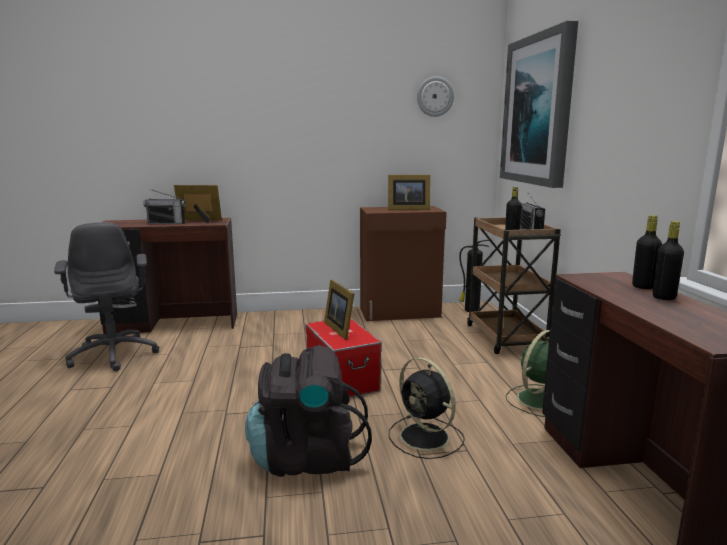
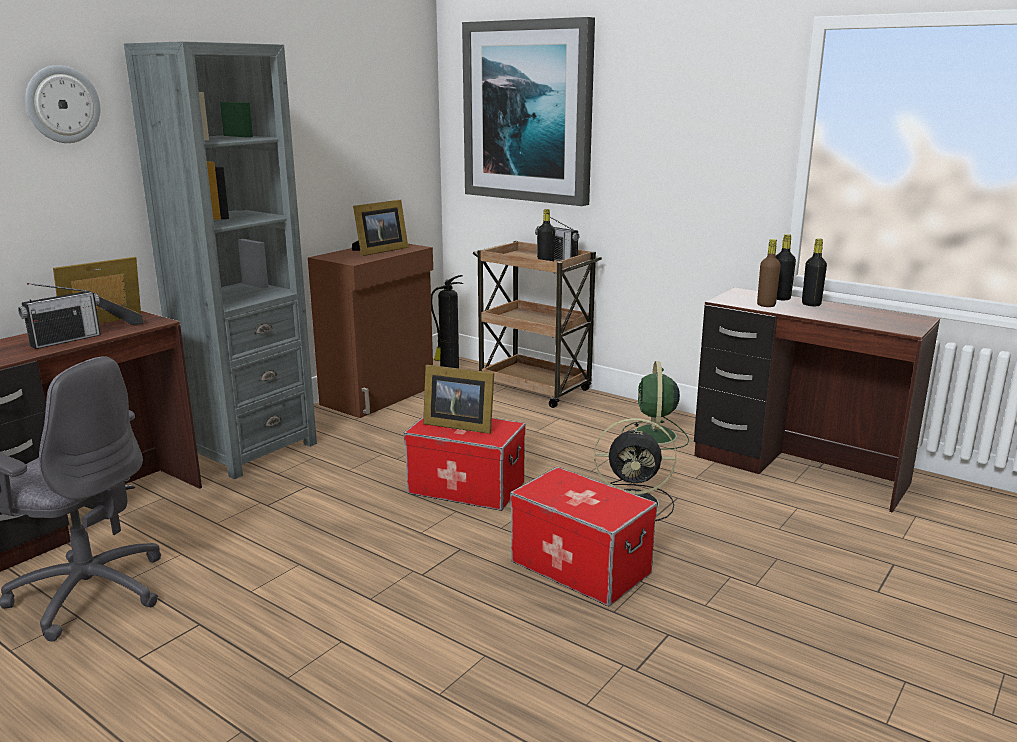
camera: 45 degrees left, 5 degrees up
(286, 319) = (250, 450): none -> grey bookcase
(306, 458) = (581, 567): black backpack -> storage box
(435, 96) = (374, 88): wall clock -> wall clock (62, 104)
(607, 288) = (766, 305): none -> brown bottle

